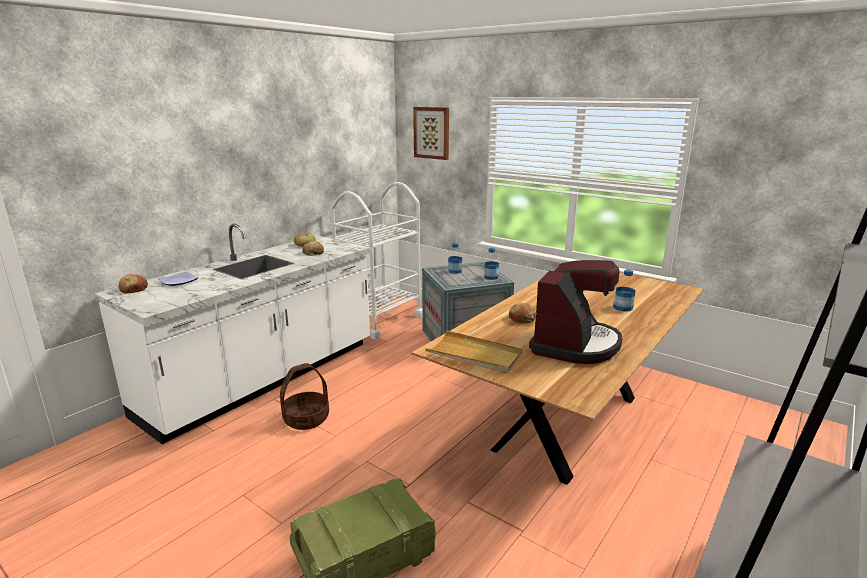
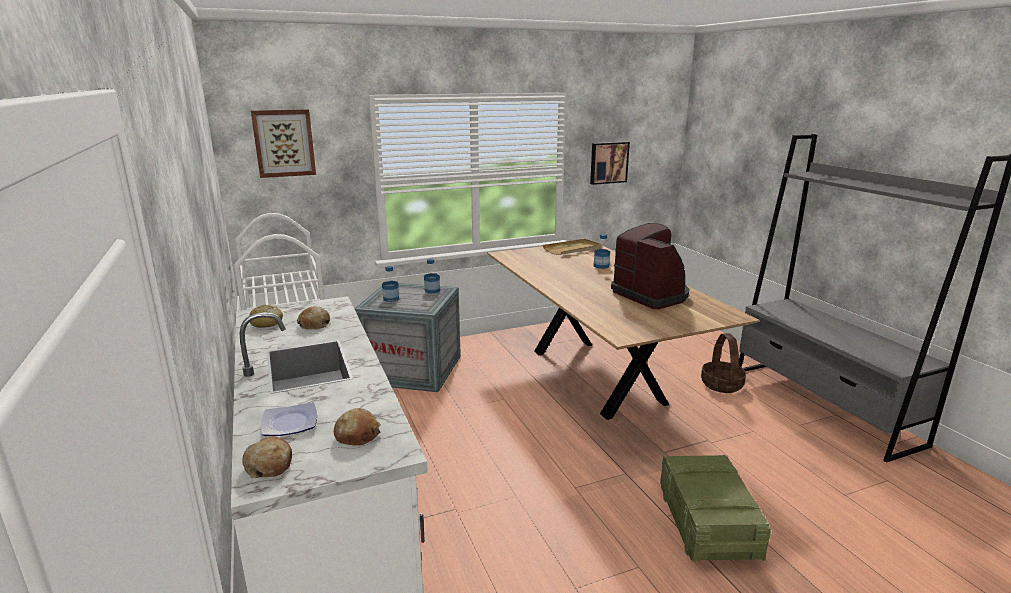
camera: 60 degrees left, 0 degrees up
(306, 419) = (464, 509): basket -> basket (722, 385)
(474, 355) = (643, 327): beige tray -> beige tray (572, 249)
(522, 319) = (589, 296): bread -> bread (357, 435)
(756, 195) = (608, 162): none -> picture

